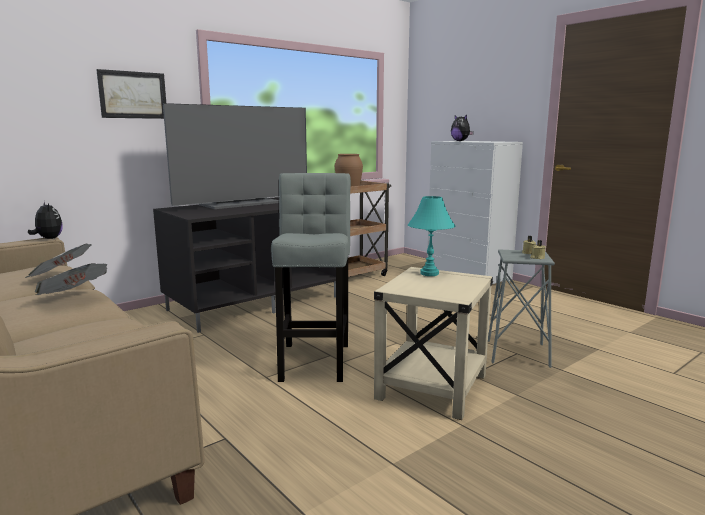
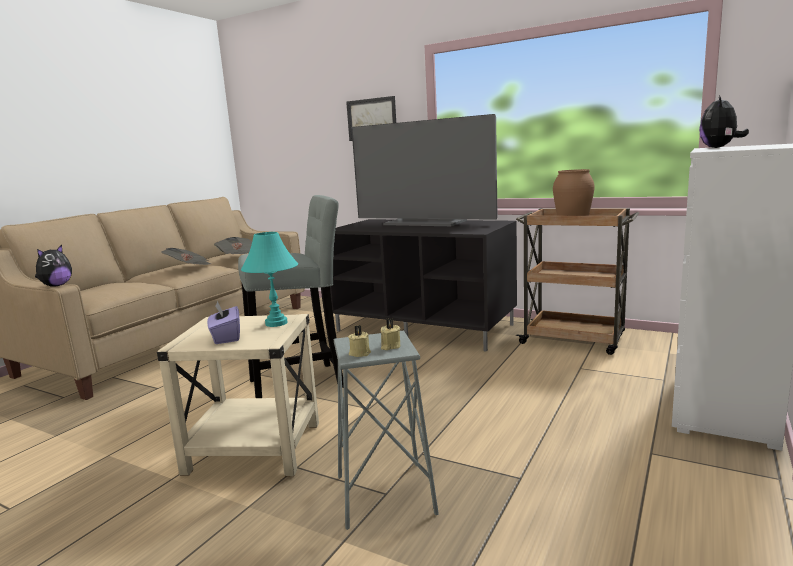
camera: 70 degrees right, 0 degrees up
(48, 239) = (287, 232): plush toy -> plush toy (56, 286)
(452, 286) = (226, 337): none -> purple tissue box

